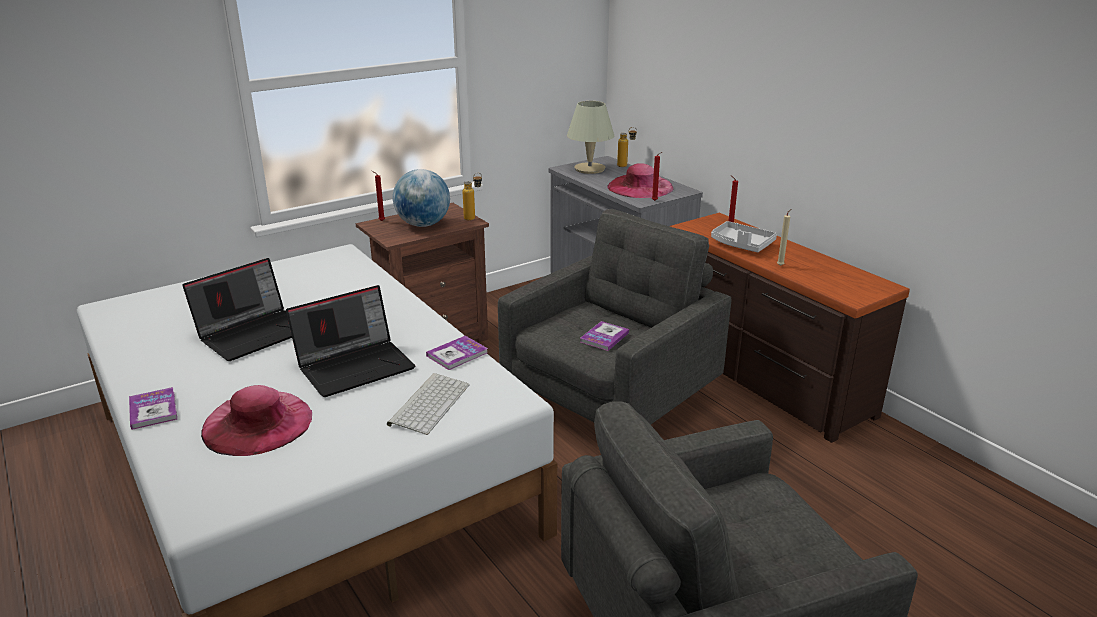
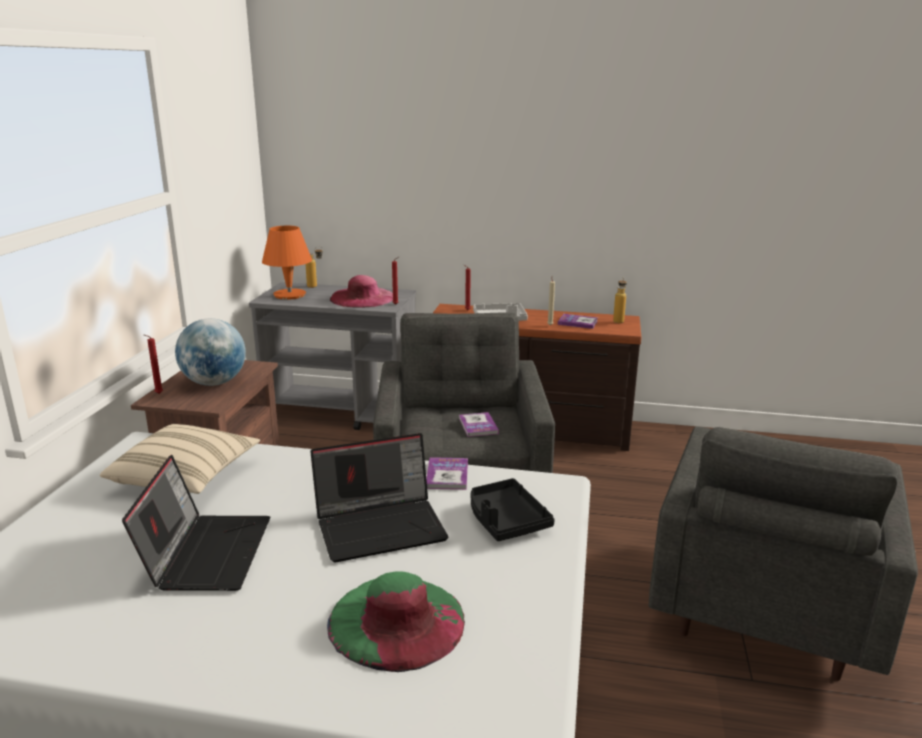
camera: 45 degrees left, 5 degrees down
(153, 410) = (252, 682): book -> book (577, 322)
(257, 423) = (396, 621): pink hat -> green hat
(322, 284) = (186, 477): none -> beige pillow
(356, 366) = (381, 526): laptop -> laptop turned 60 degrees clockwise
(429, 403) = (506, 520): keyboard -> black tray
(473, 218) = (253, 362): bottle -> bottle (618, 320)
(589, 169) = (289, 295): beige table lamp -> orange table lamp

